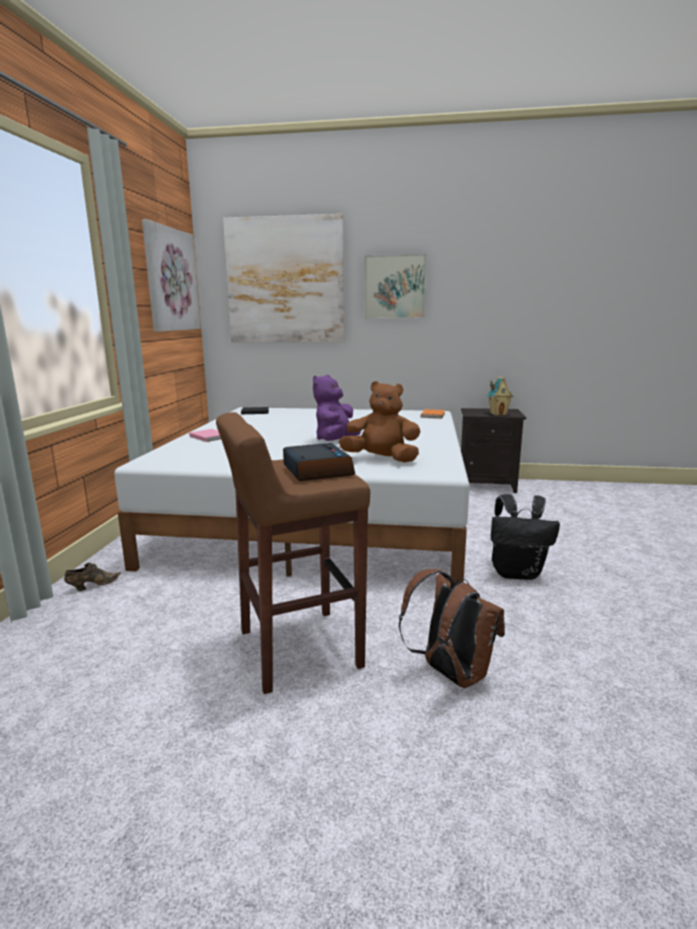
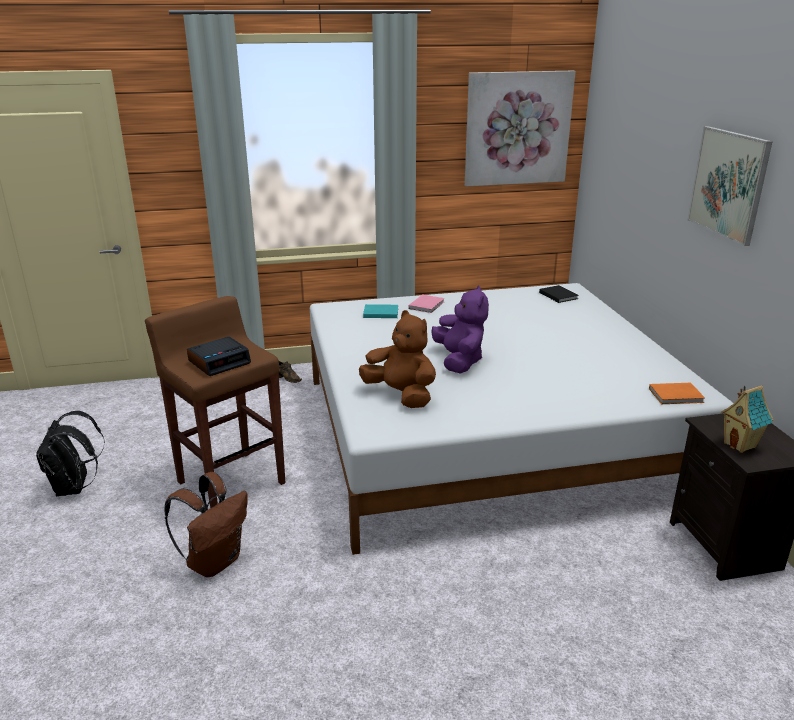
camera: 70 degrees right, 10 degrees up
(197, 449) = (380, 313): none -> turquoise book
(285, 281) = (638, 142): picture -> none
(336, 441) = (459, 361): purple plush toy -> purple plush toy turned 75 degrees clockwise
(381, 459) = (401, 395): brown plush toy -> brown plush toy turned 45 degrees counterclockwise
(517, 573) = (417, 592): black backpack -> black backpack (75, 488)

